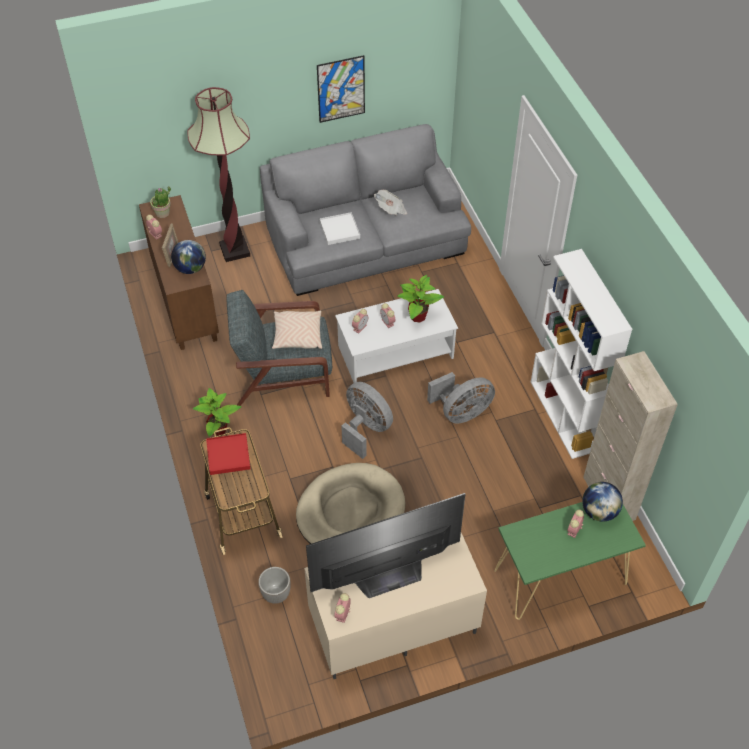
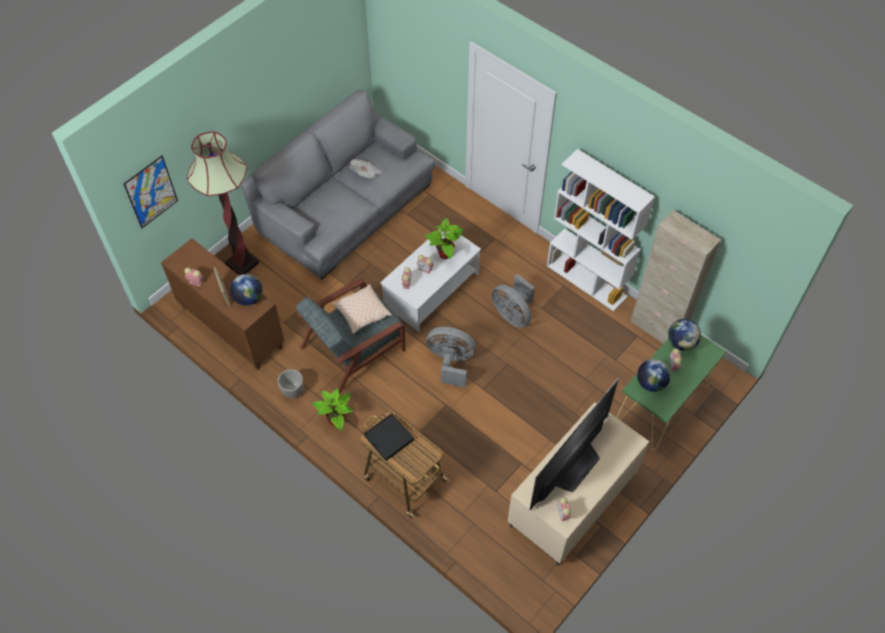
camera: 30 degrees left, 5 degrees up
(162, 213) = (188, 260): potted plant -> none
(228, 455) = (389, 438): red tray -> black tray
(275, 594) = (472, 526): planter -> planter (292, 391)
(339, 230) = (336, 209): white tray -> none
(341, 89) = (289, 89): picture -> picture (151, 192)
(350, 511) = (483, 433): beige dog bed -> none
(461, 412) = (513, 314): grey fan -> grey fan turned 105 degrees clockwise
(535, 535) = (651, 383): none -> globe

